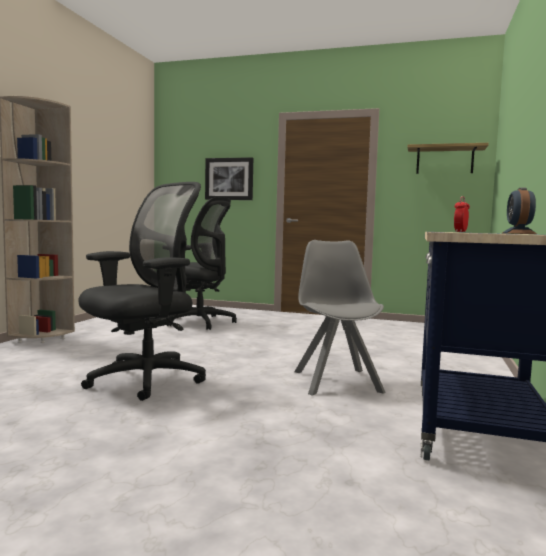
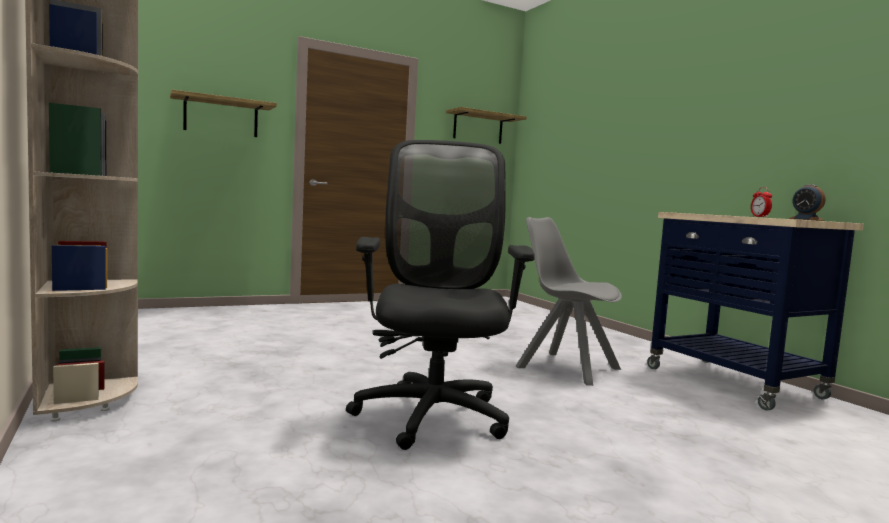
camera: 45 degrees left, 0 degrees up
(195, 322) = (245, 333): black office chair -> none
(229, 179) = (221, 117): picture -> shelf

